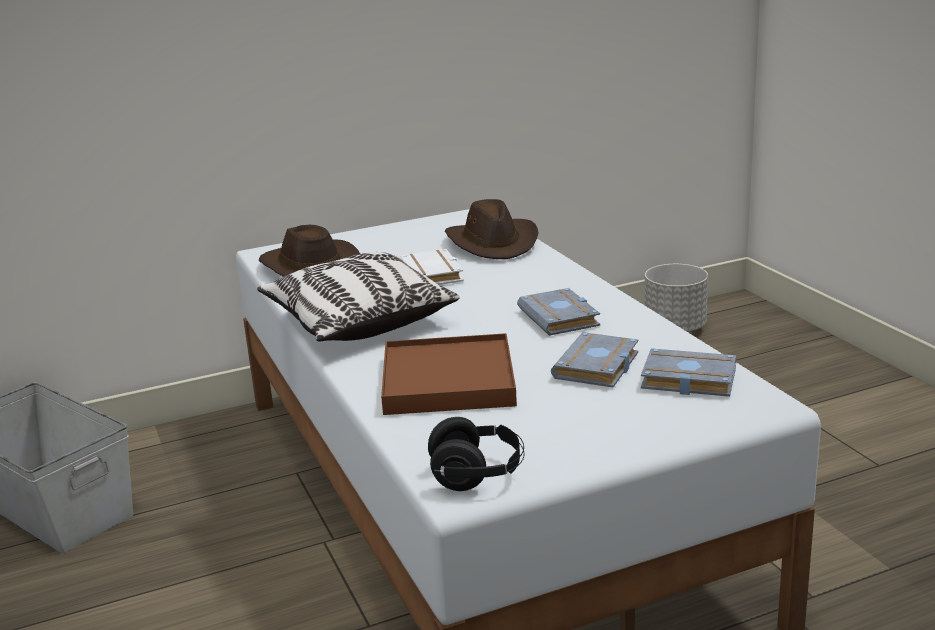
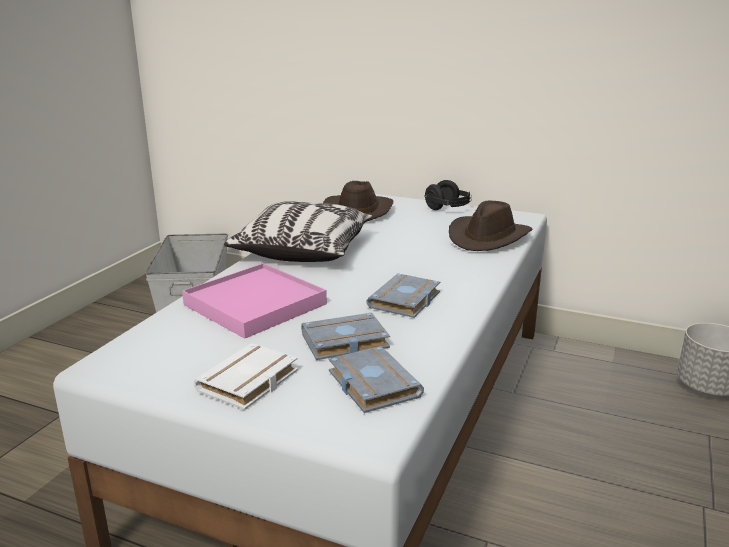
camera: 45 degrees right, 0 degrees up
(433, 275) = (406, 242): white book -> white book (249, 383)
(448, 381) = (255, 304): brown tray -> pink tray
(477, 475) = (129, 364): black headphones -> black headphones (448, 209)

